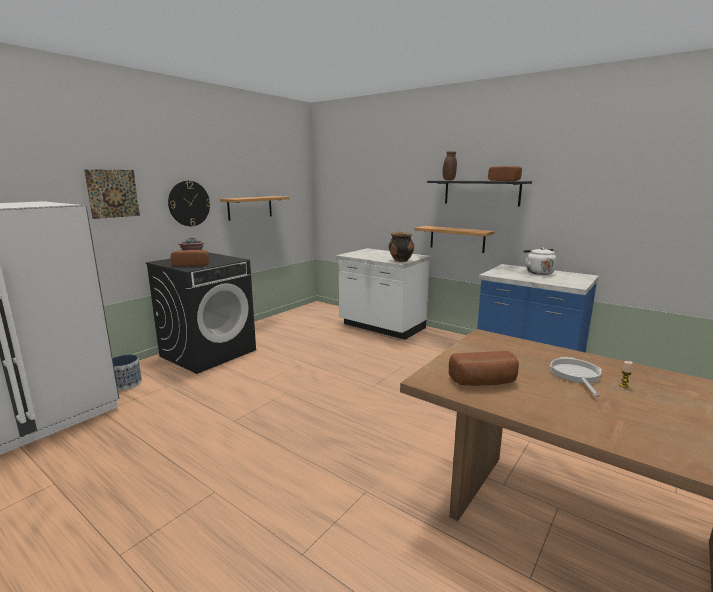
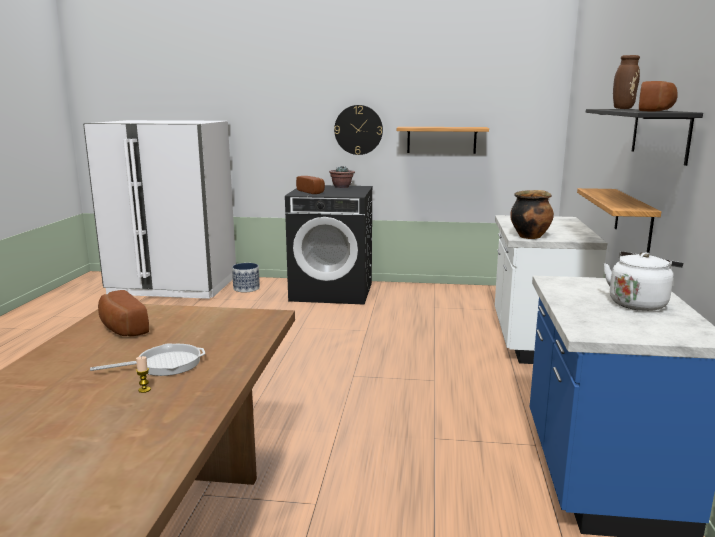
camera: 60 degrees right, 0 degrees up
(113, 193) = (282, 116): picture -> none

